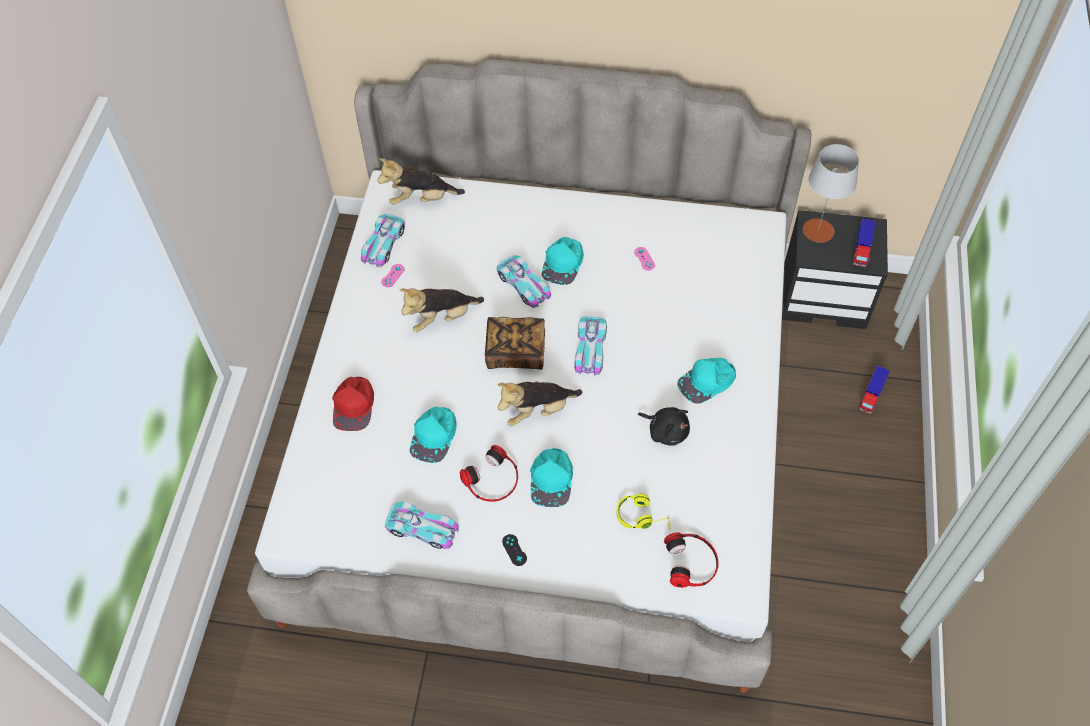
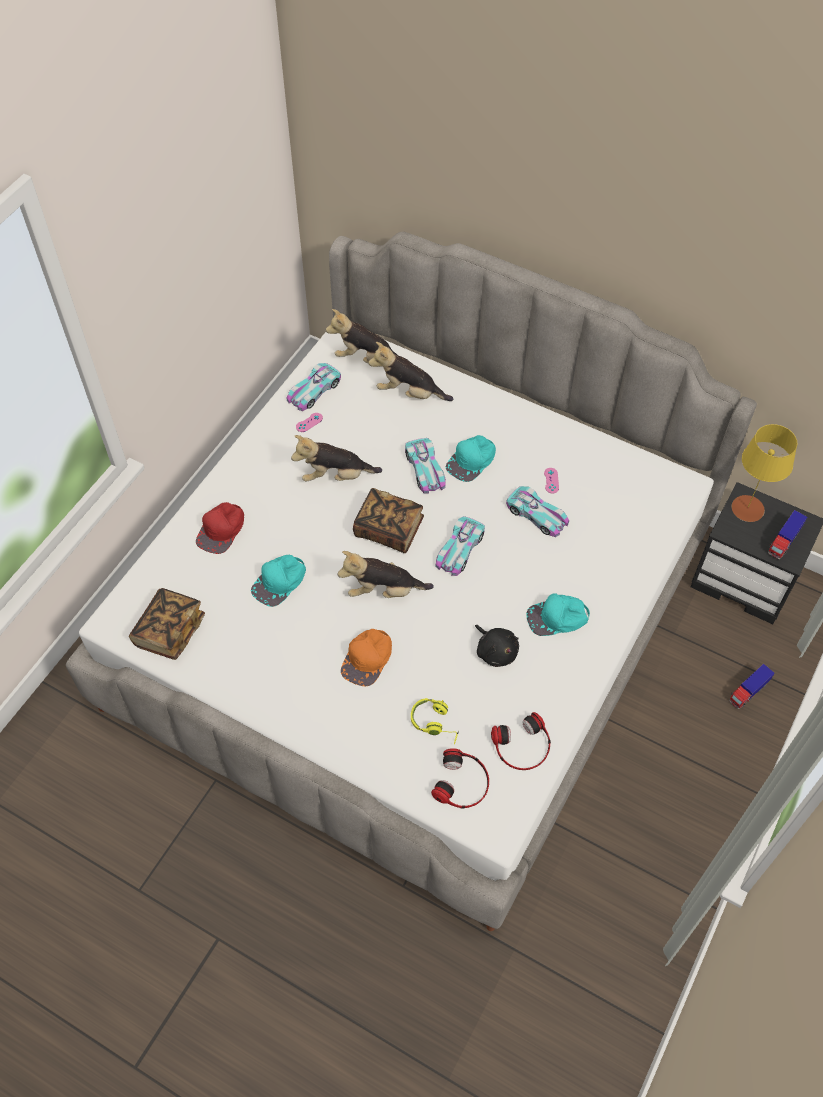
camera: 20 degrees right, 0 degrees up
(348, 520) = (169, 631): none -> book
(422, 528) = (231, 662): toy car -> toy car (537, 515)
(476, 218) = (409, 393): none -> plush toy
(492, 479) = (313, 640): headphones -> headphones (522, 746)
(514, 550) = (303, 711): black game controller -> none
(552, 479) = (368, 658): turquoise cap -> orange cap
(818, 230) = (747, 508): grey table lamp -> yellow table lamp

